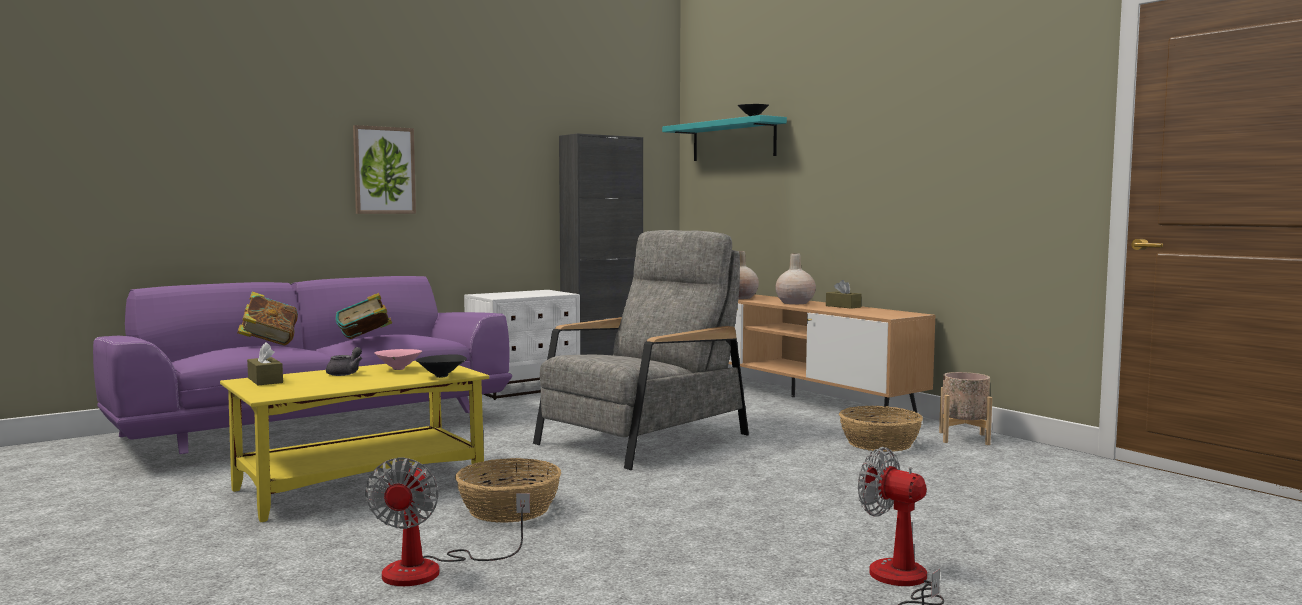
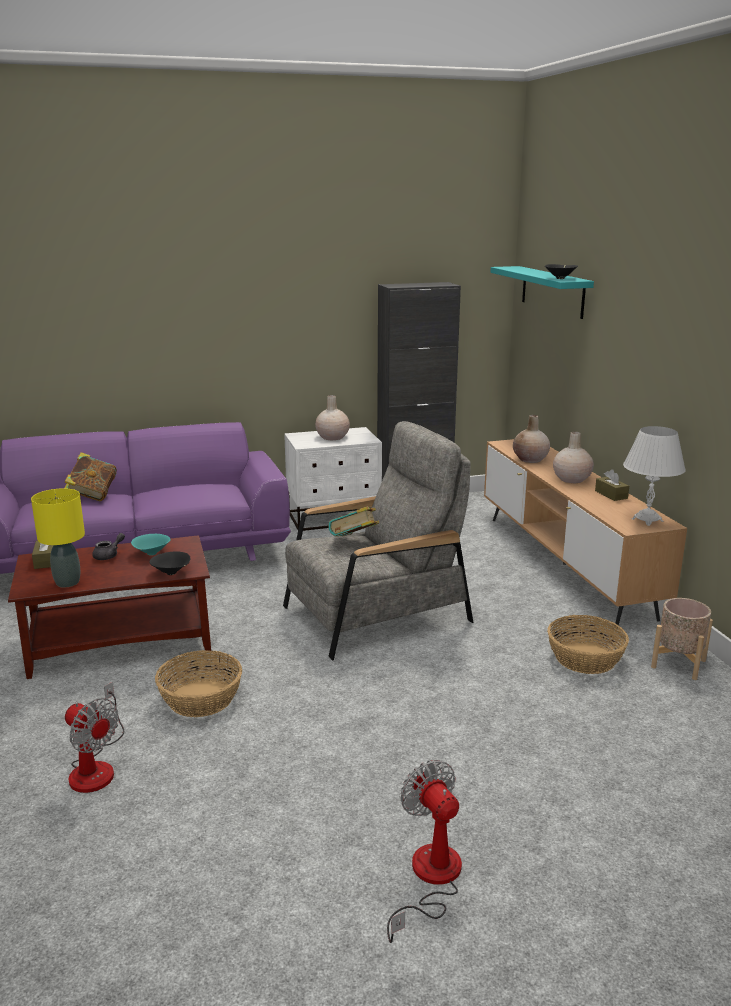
camera: 20 degrees right, 15 degrees up
(317, 389) = (68, 582): none -> yellow table lamp
(362, 484) = (122, 641): yellow coffee table -> brown coffee table
(365, 341) = (164, 499): book -> book (354, 542)
(384, 170) = (208, 328): picture -> none
(398, 369) = (151, 554): pink bowl -> turquoise bowl
(432, 569) = (96, 767): fan -> fan turned 75 degrees counterclockwise
(522, 294) = (332, 437): none -> beige vase
(895, 313) = (647, 520): none -> white table lamp

